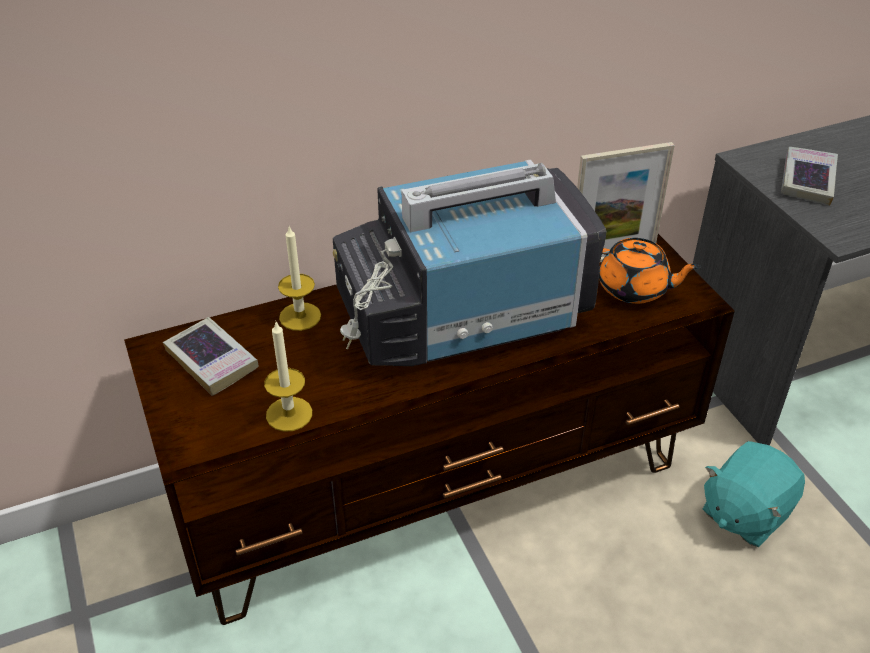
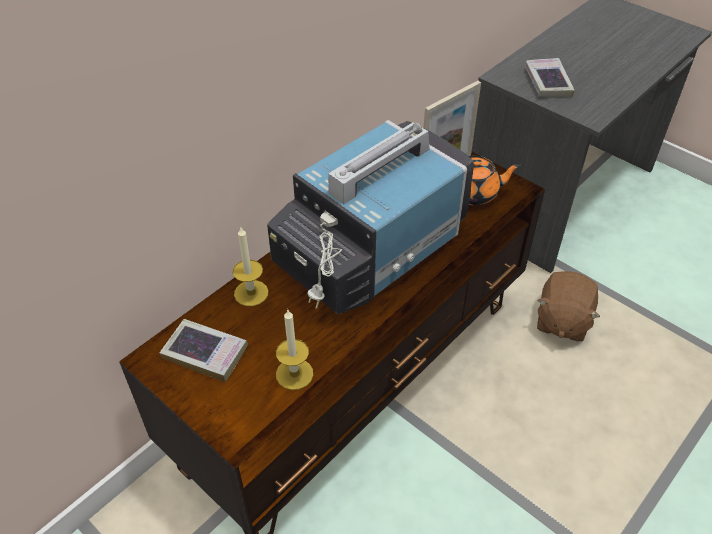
camera: 25 degrees left, 5 degrees up
(744, 512) = (562, 321): turquoise plush toy -> brown plush toy

